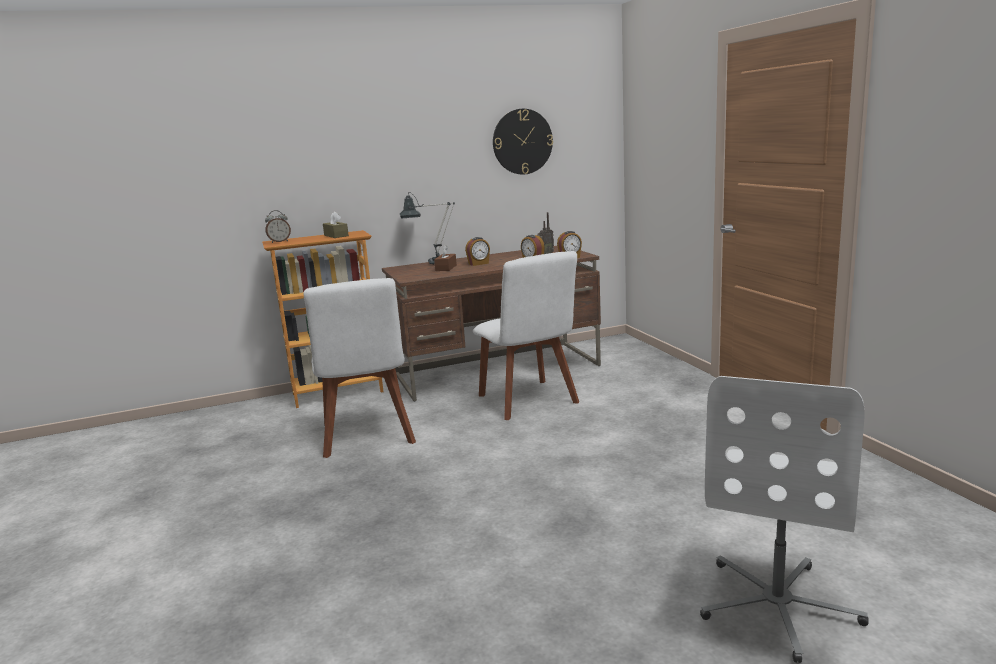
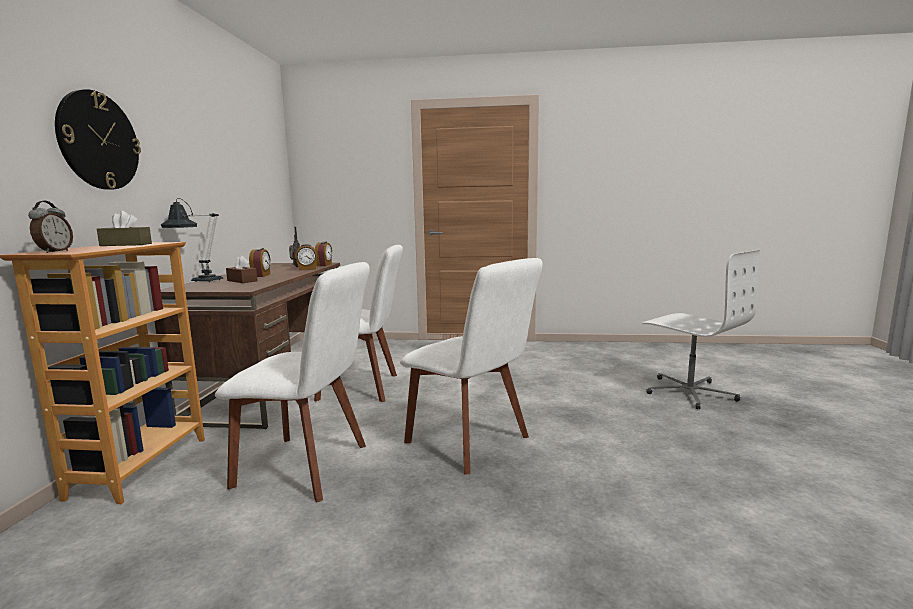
camera: 65 degrees left, 5 degrees down
(455, 483) = (471, 442): none -> white chair
(522, 141) = (241, 163): wall clock -> wall clock (98, 141)

